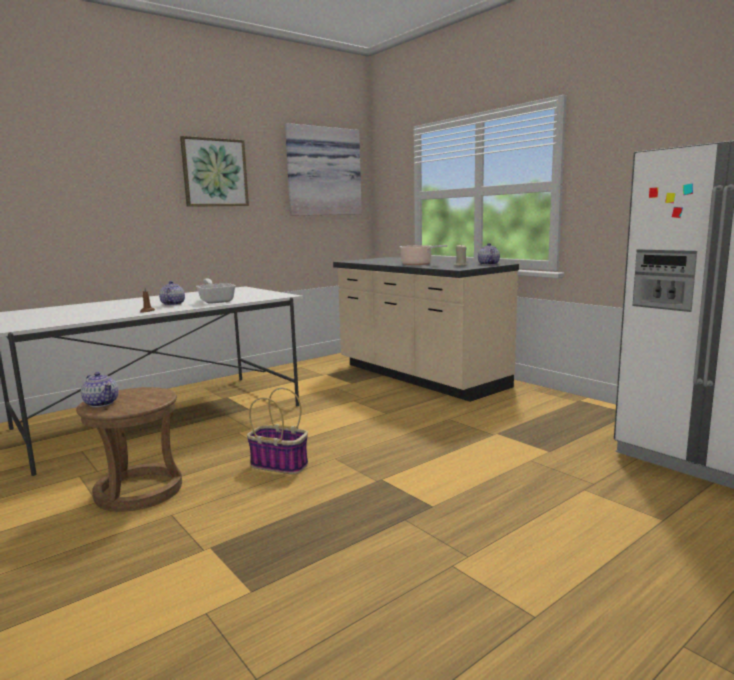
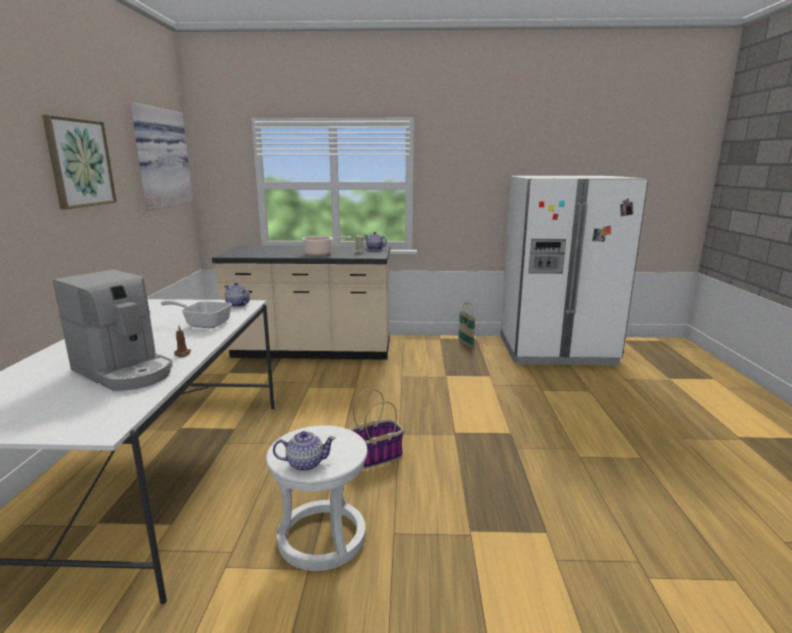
camera: 50 degrees left, 5 degrees up
(100, 312) = (125, 371): none -> coffee machine
(139, 491) = (321, 537): brown stool -> white stool
(172, 304) = (169, 339): teapot -> teapot (238, 305)
(602, 413) = (466, 343): none -> basket

